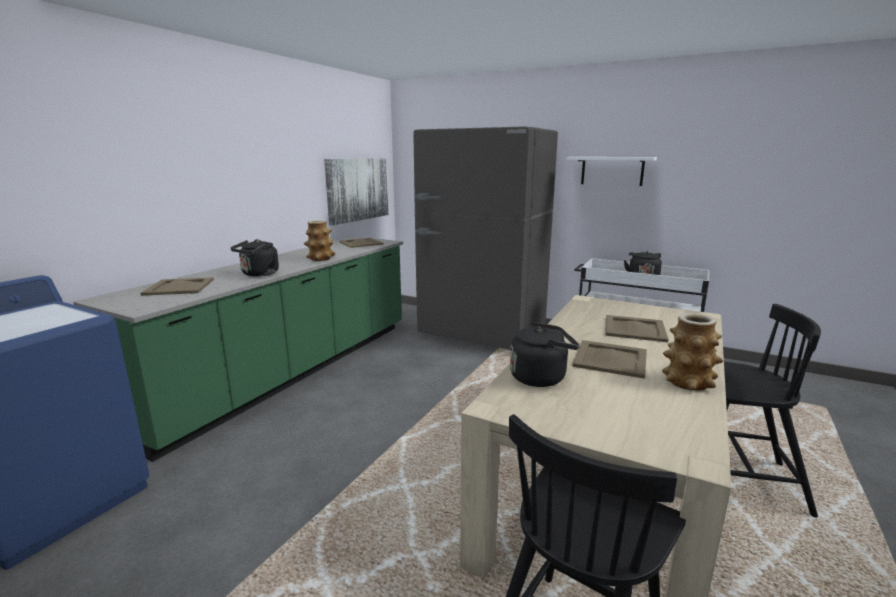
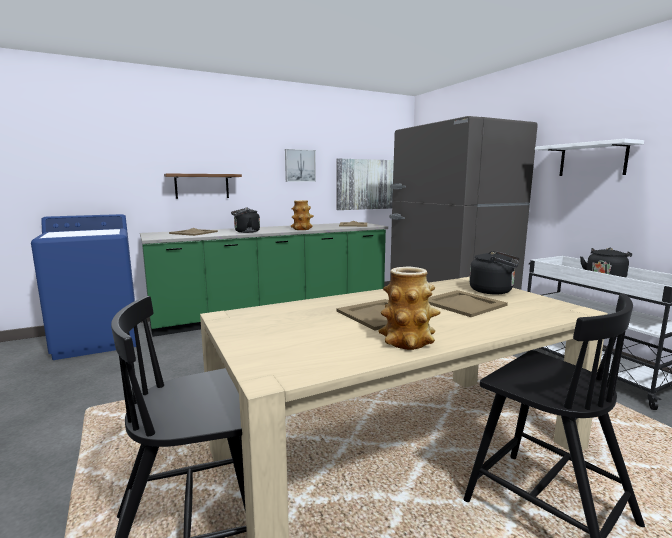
camera: 35 degrees right, 5 degrees down
(164, 211) = (202, 186): none -> brown shelf
(286, 170) = (299, 165): none -> picture
(541, 377) = (296, 311): black kettle -> black kettle (493, 291)

